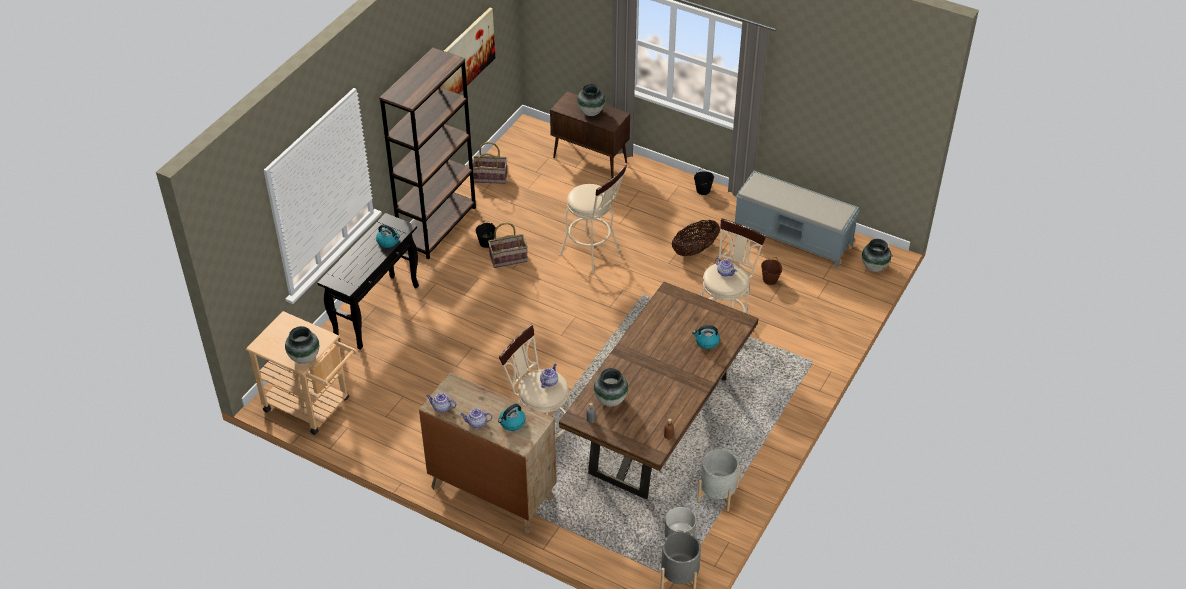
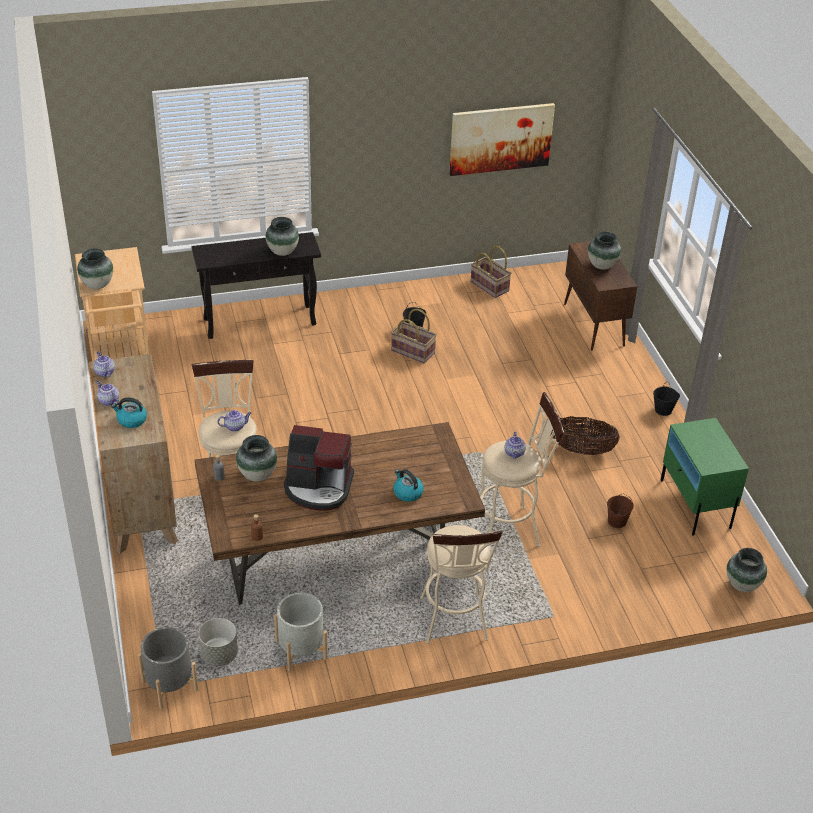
camera: 45 degrees right, 5 degrees down
(388, 241) = (282, 252): kettle -> vase
(438, 227) = (394, 295): brown bookcase -> none
(593, 255) = (486, 394): beige stool -> beige stool (454, 624)
(656, 379) = (318, 488): none -> coffee machine
(793, 237) = (695, 504): grey bench -> green nightstand

